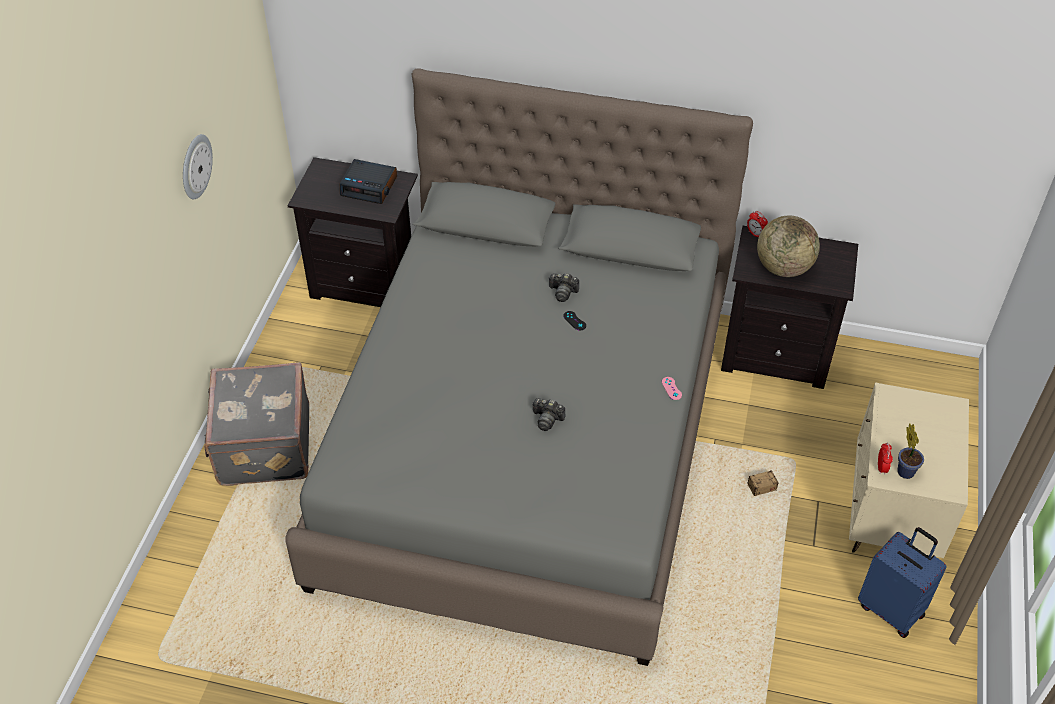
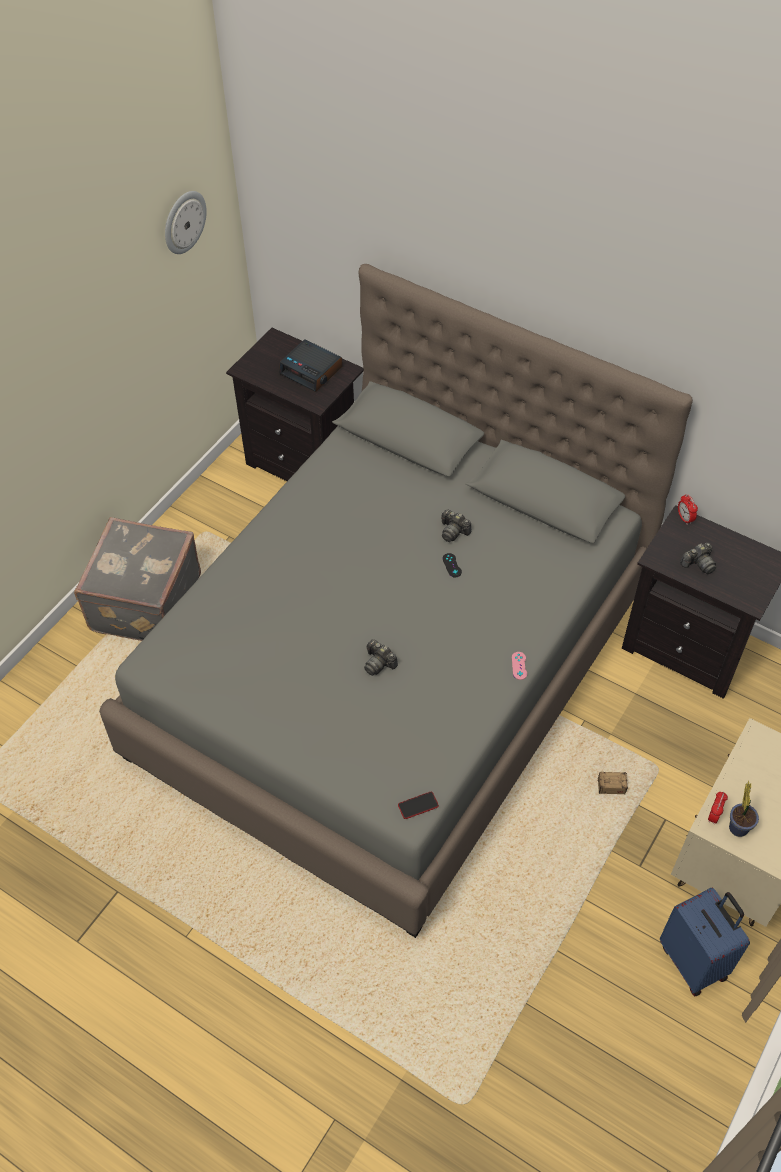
camera: 20 degrees right, 5 degrees up
(195, 166) = (111, 320): wall clock -> wall clock (183, 222)
(637, 528) = (418, 805): none -> phone
(783, 268) = (698, 564): globe -> camera

